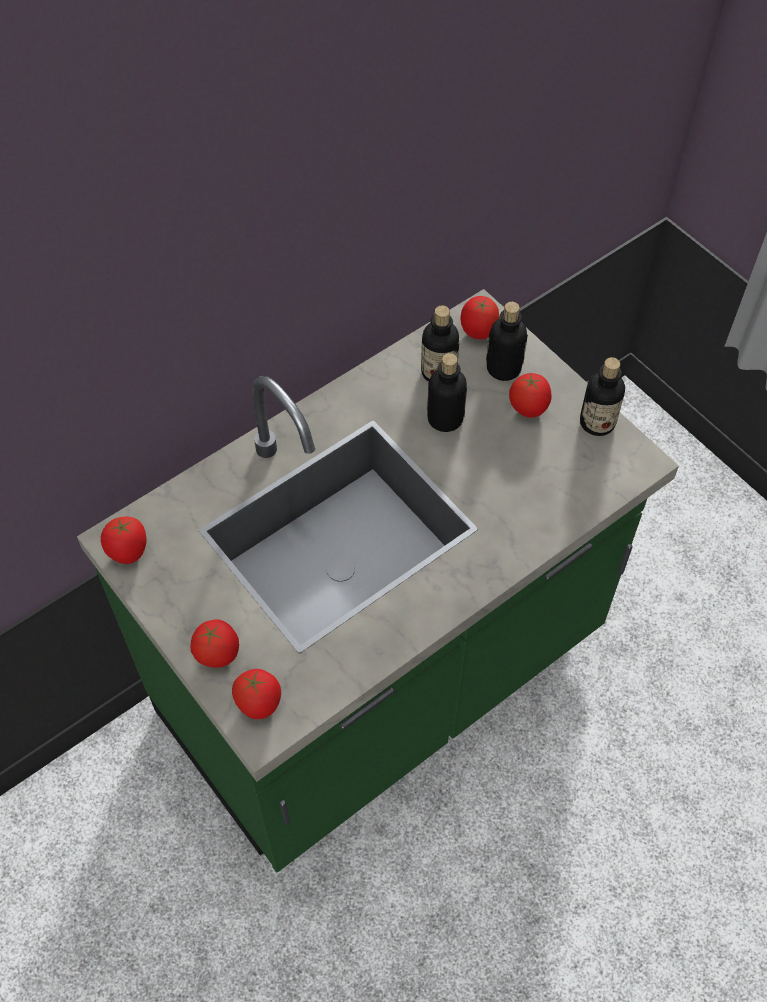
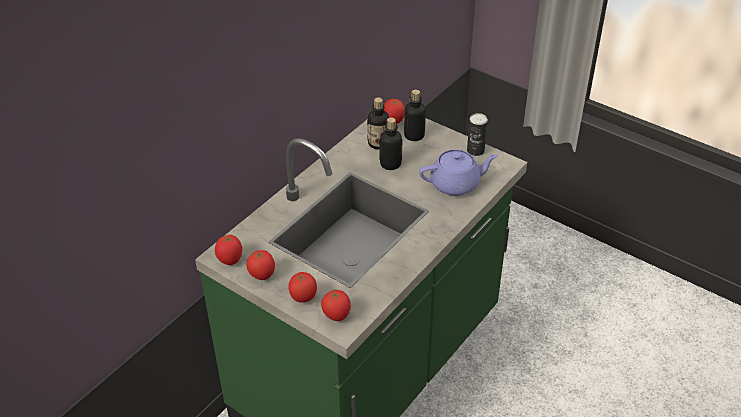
camera: 15 degrees left, 15 degrees down
(528, 409) = (435, 151): tomato -> tomato (262, 276)
(541, 485) = (456, 184): none -> purple teapot
(597, 422) = (475, 150): bottle -> can

